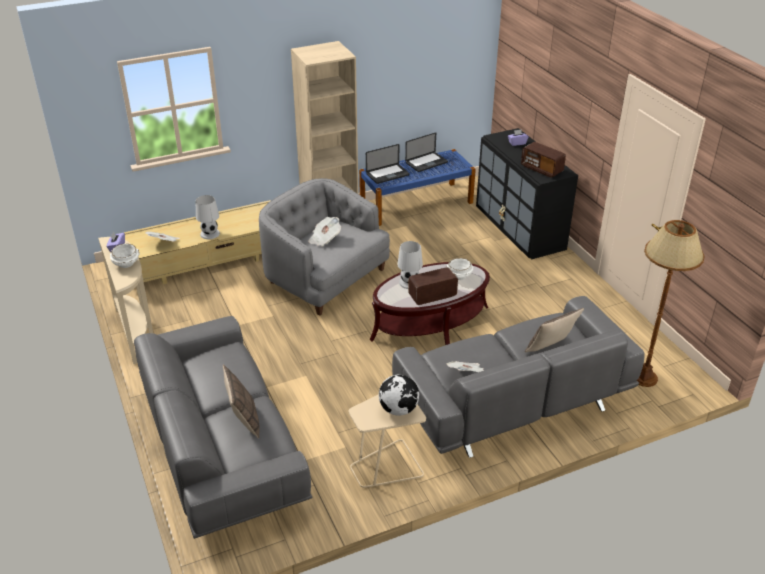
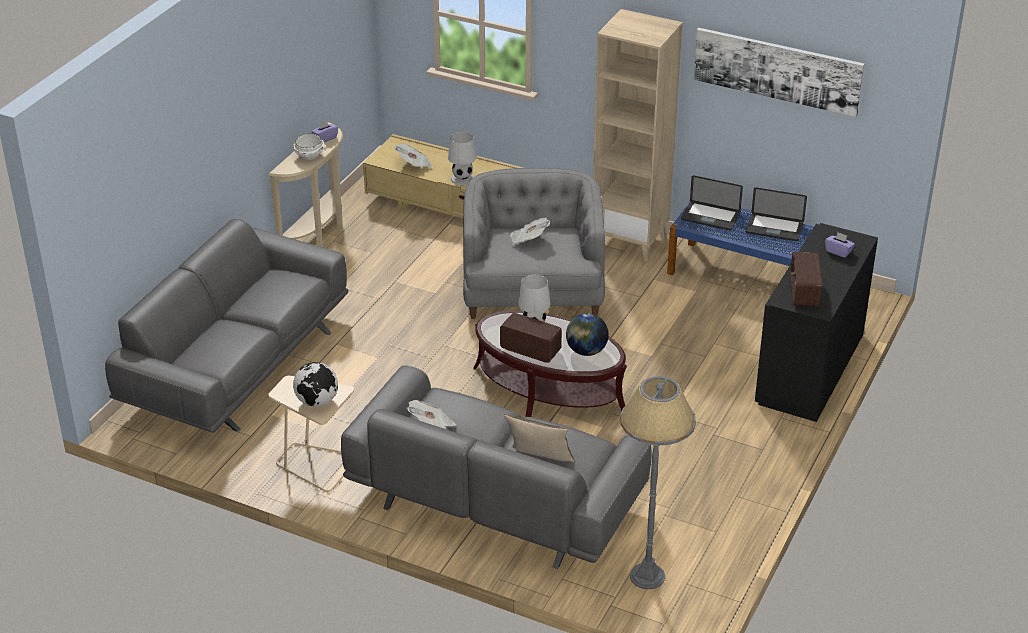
camera: 50 degrees right, 0 degrees up
(244, 420) = (229, 336): pillow -> none
(406, 51) = (777, 70): none -> picture
(459, 276) = (586, 351): white bowl -> globe
(643, 377) = (647, 576): brown floor lamp -> grey floor lamp

